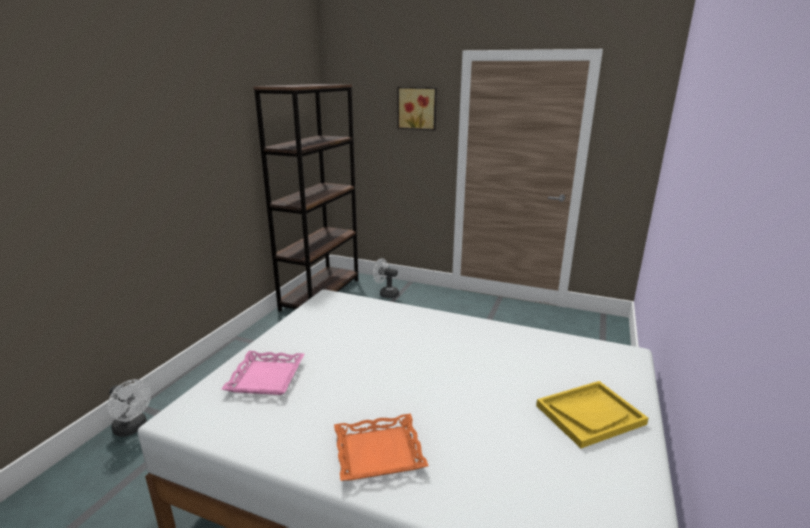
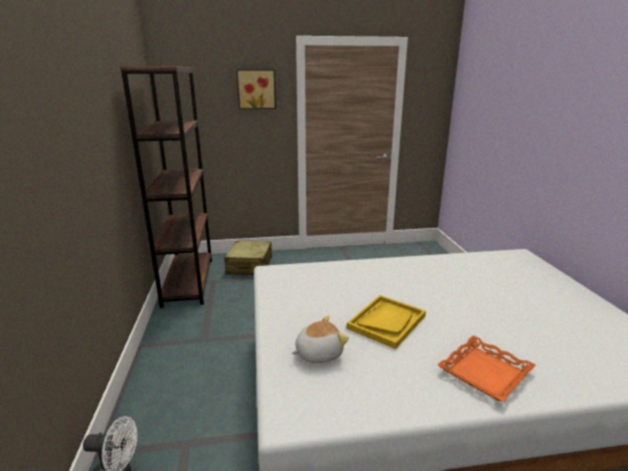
camera: 30 degrees left, 0 degrees up
(265, 377) = (318, 353): pink tray -> plush toy
(386, 294) = (249, 266): white fan -> beige suitcase
(590, 414) = (555, 297): yellow tray -> yellow tray (386, 322)

